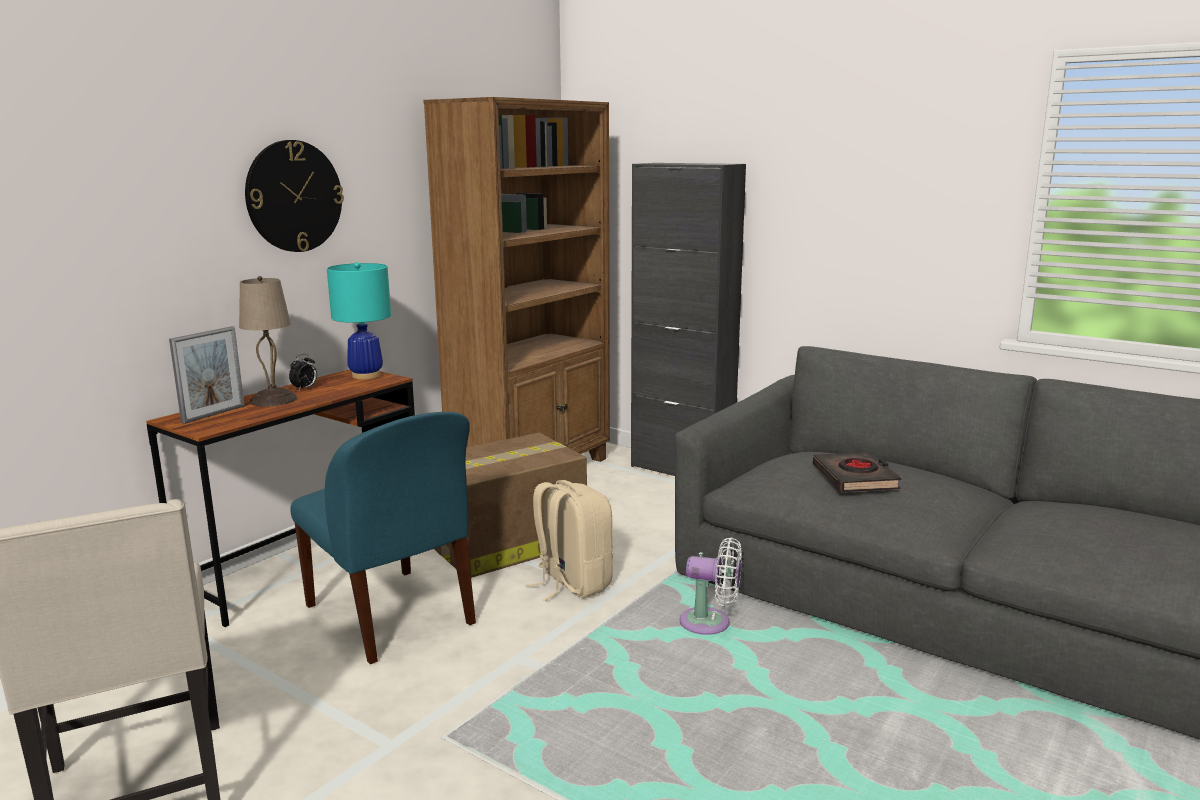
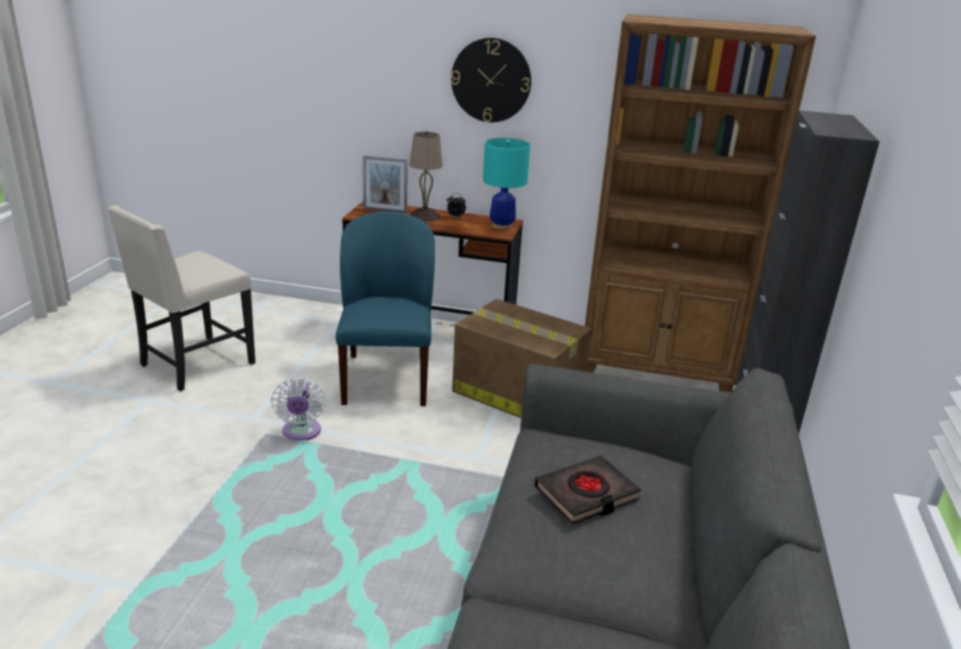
camera: 65 degrees right, 10 degrees up
(392, 616) = (386, 379): blue chair -> blue chair turned 150 degrees clockwise
(572, 584) = (475, 436): beige backpack -> none
(710, 623) = (456, 516): white fan -> white fan (301, 433)

